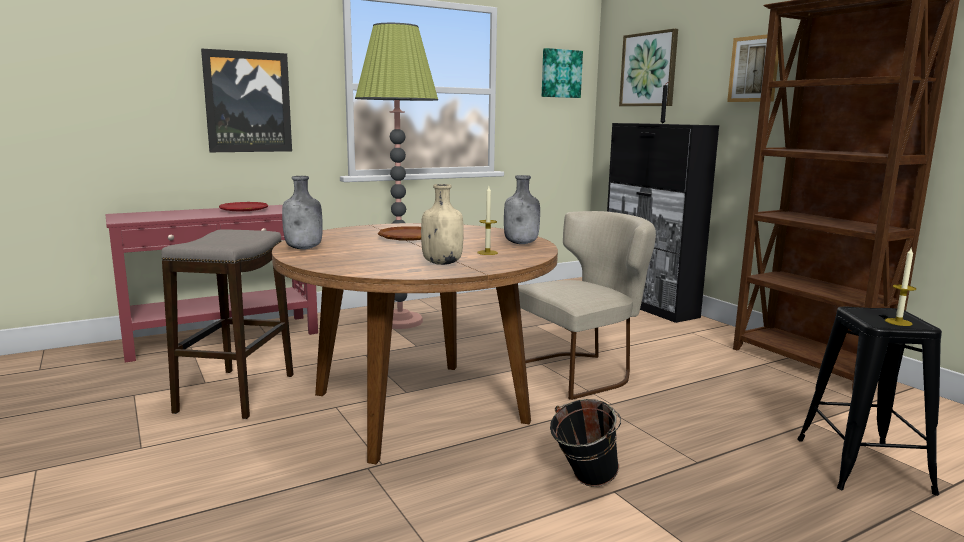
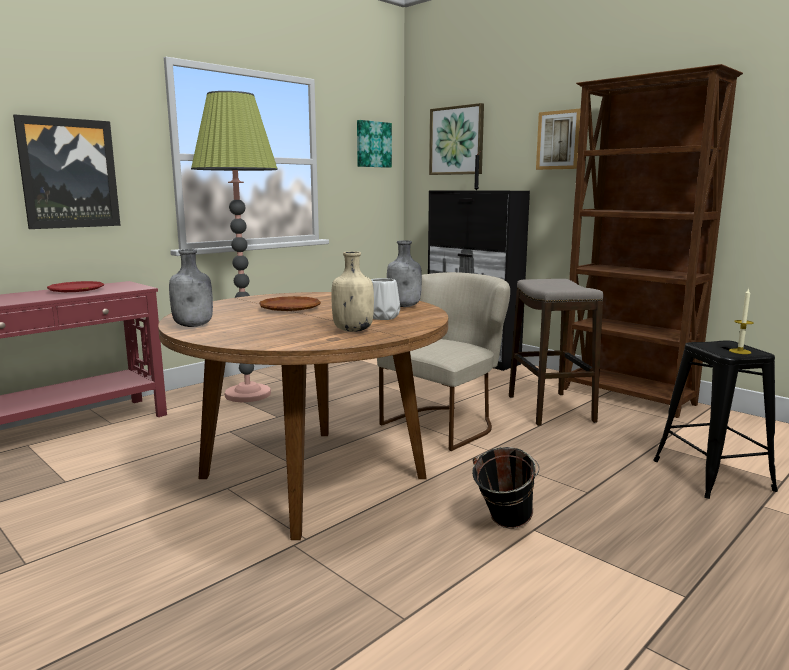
camera: 15 degrees left, 0 degrees up
(236, 393) = (108, 489): stool -> stool (550, 409)
(487, 252) = (383, 317): candle -> white vase

